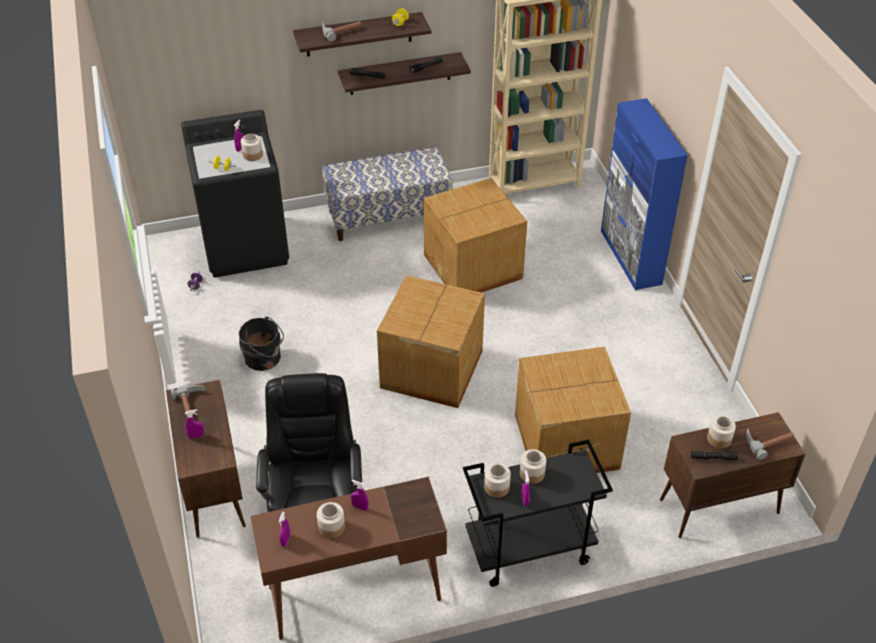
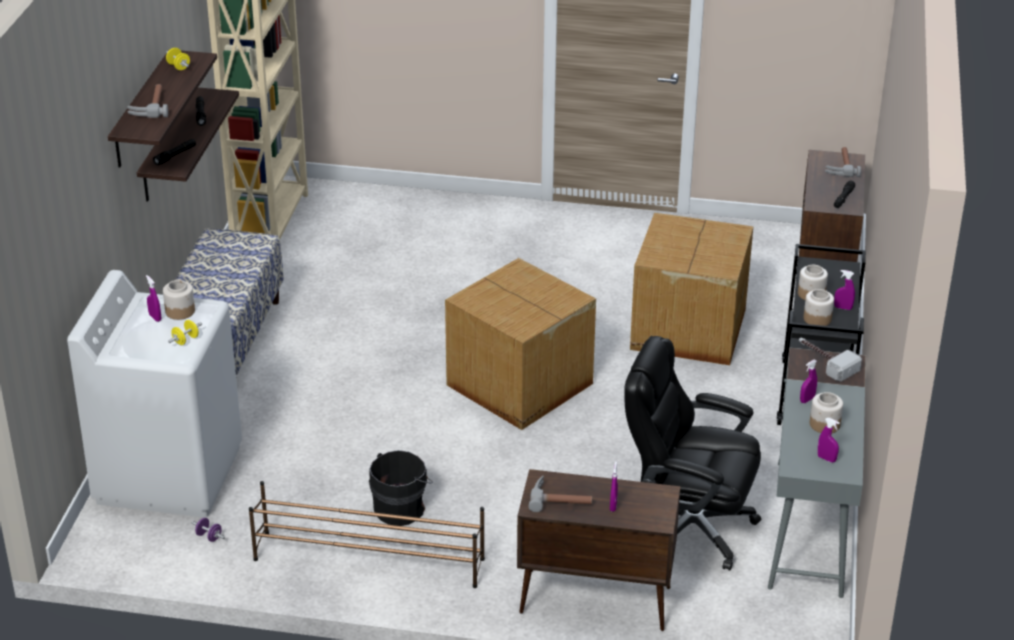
camera: 65 degrees left, 10 degrees down
(207, 361) = (368, 559): none -> brown shoe rack
(245, 246) = (169, 473): black washing machine -> white washing machine
(354, 594) = (809, 528): brown desk -> grey desk
(420, 505) = (825, 361): none -> hammer
(474, 267) = (377, 306): cardboard box -> none
(630, 257) = (453, 203): blue cabinet -> none
(719, 438) = (822, 188): jar -> none

